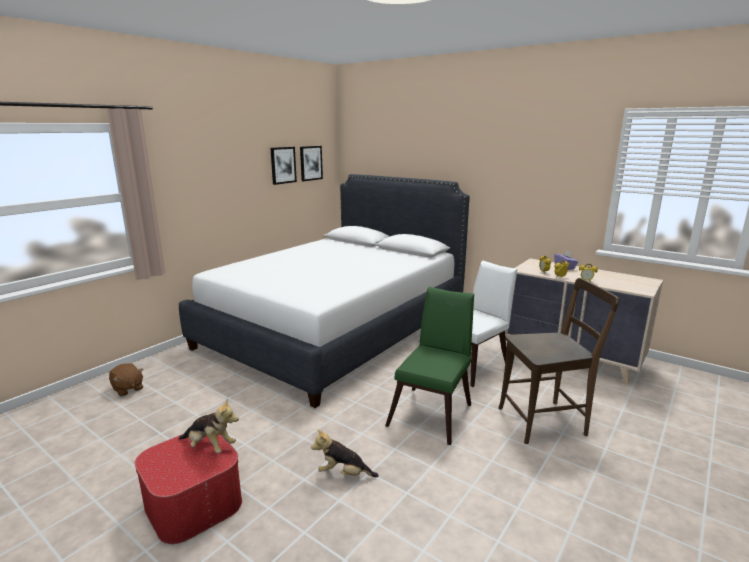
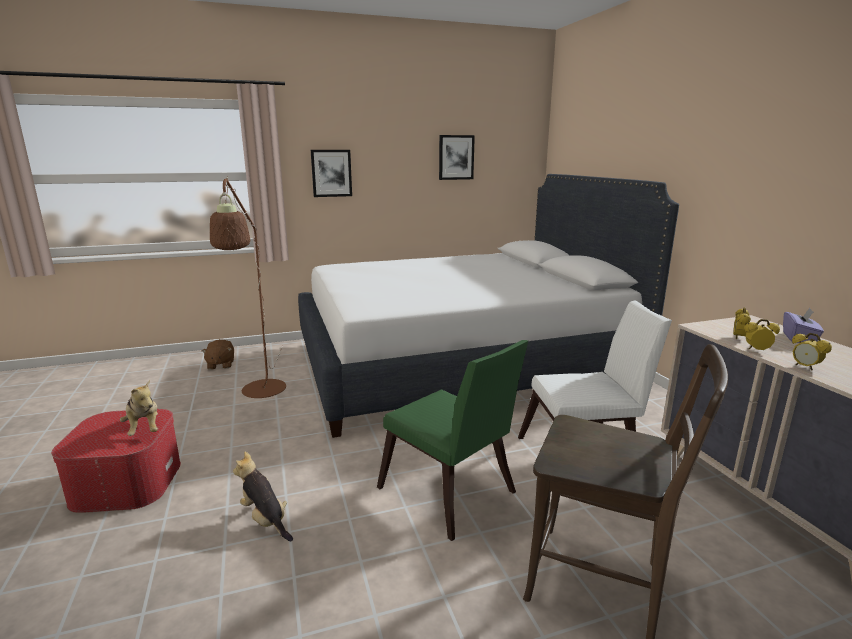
camera: 35 degrees right, 0 degrees up
(209, 398) = (262, 393): none -> brown floor lamp
(310, 163) = (499, 157): picture -> picture (331, 173)
(433, 412) = (451, 496): green chair -> green chair turned 75 degrees clockwise

